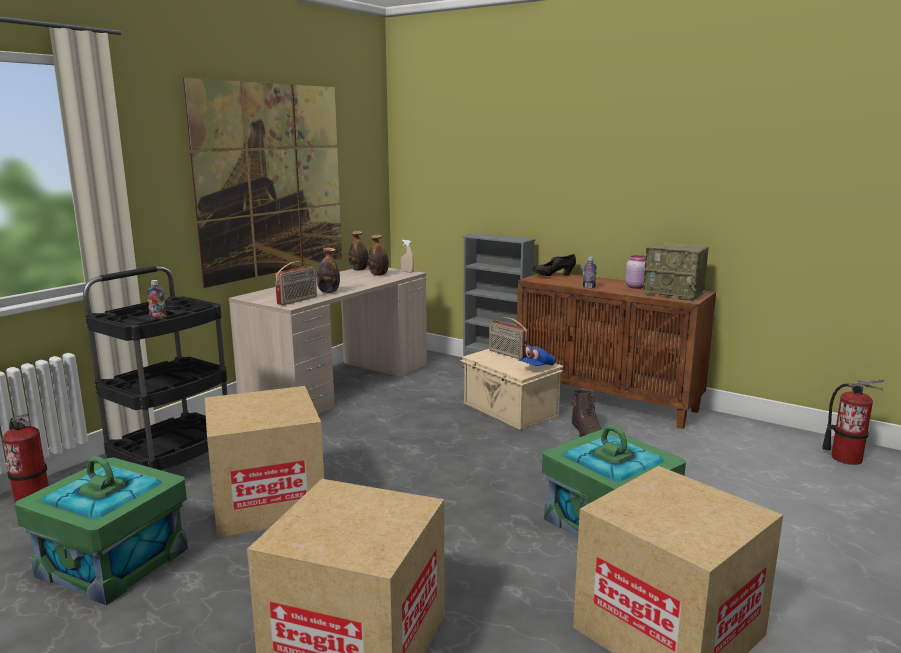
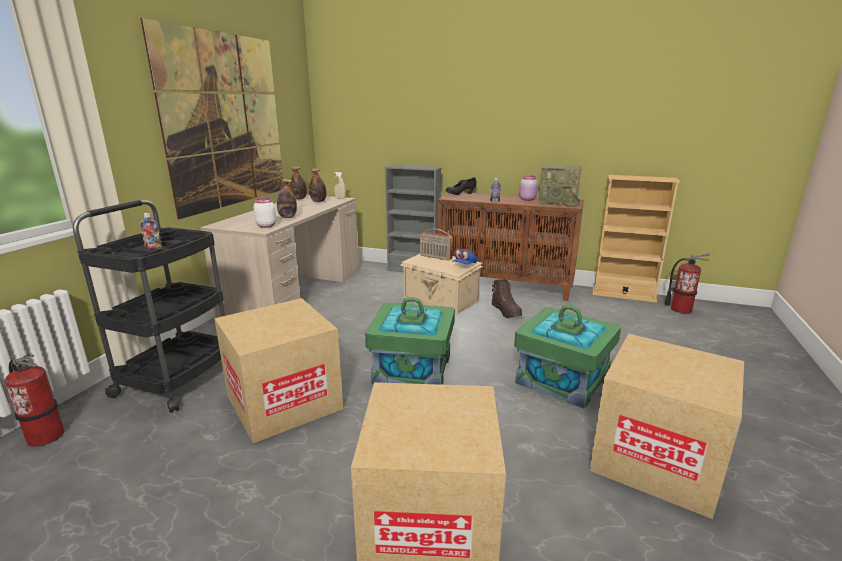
camera: 15 degrees left, 5 degrees up
(114, 562) = (160, 485): green storage box -> green storage box (412, 368)
(297, 300) = (266, 225): radio -> white jar
(771, 430) = (623, 295): none -> beige bookcase

